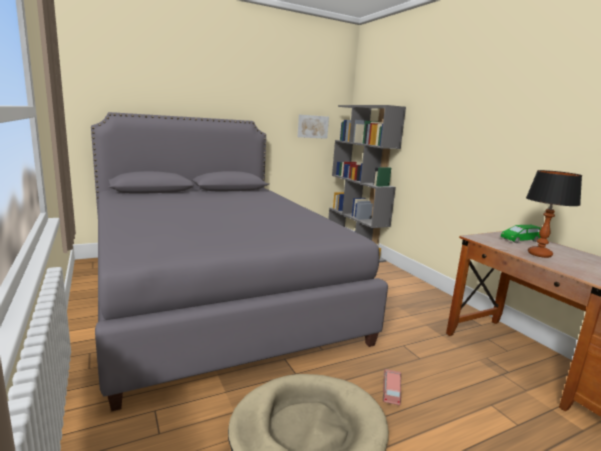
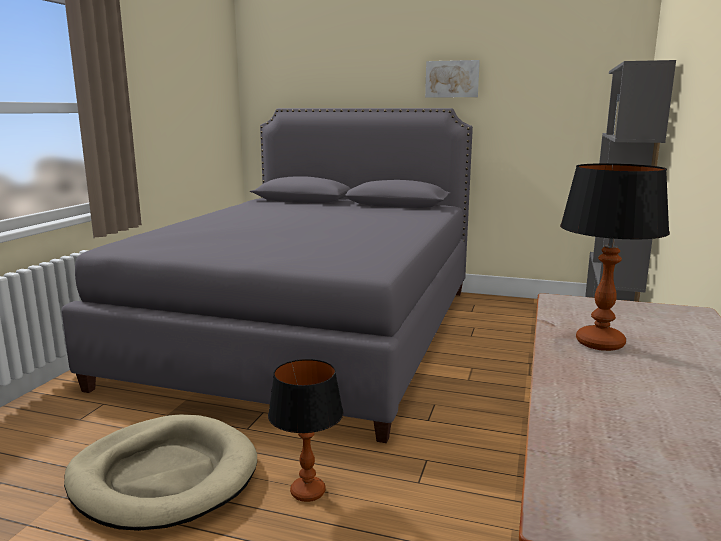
camera: 45 degrees right, 0 degrees up
(312, 126) = (563, 112): picture -> picture (452, 79)
(391, 391) = (307, 492): pink toy car -> table lamp
(520, 240) = (654, 321): green toy car -> none

